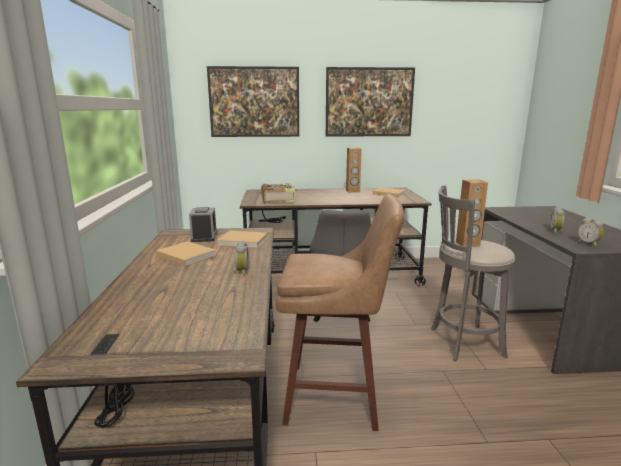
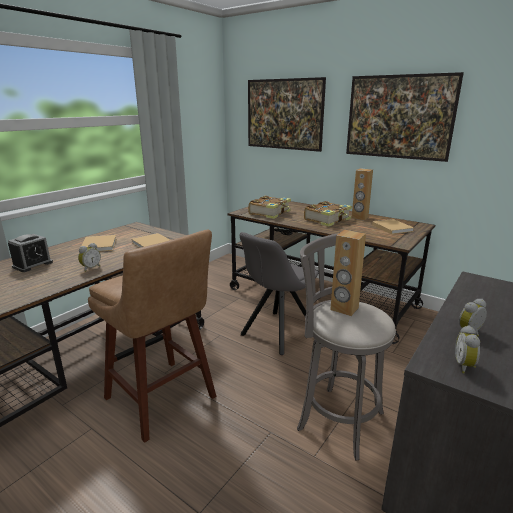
camera: 40 degrees right, 5 degrees up
(204, 237) = (141, 234): alarm clock -> alarm clock (33, 265)
(336, 196) = (328, 220): none -> book

